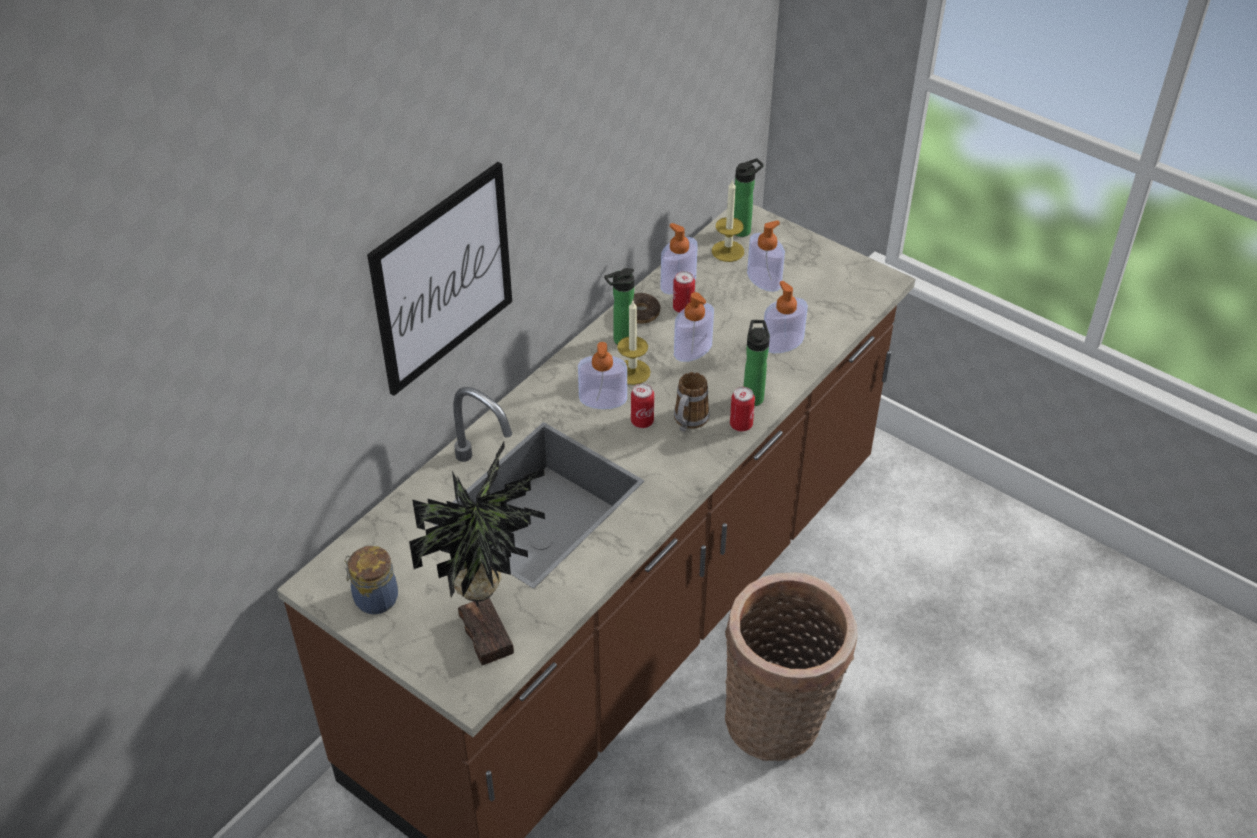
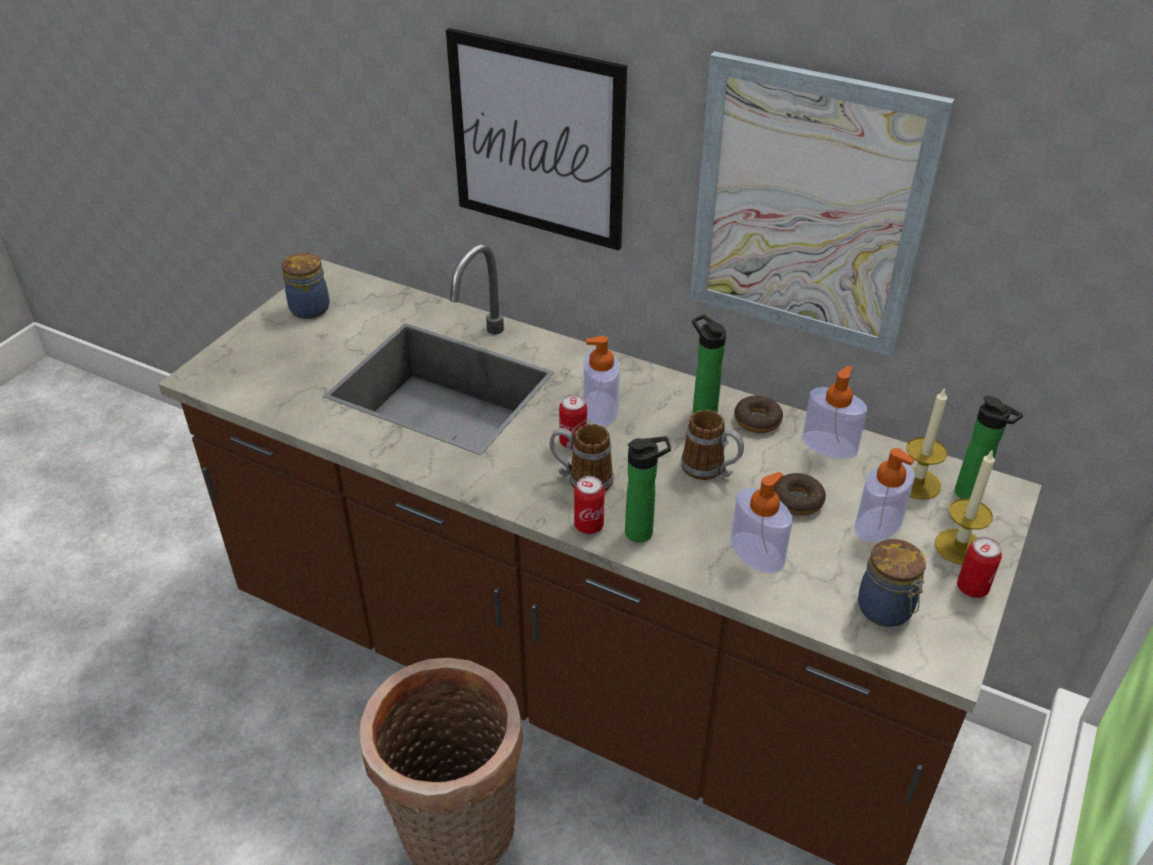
camera: 80 degrees right, 5 degrees down
(490, 632) = (268, 377): potted plant -> none
(609, 154) = (808, 208): none -> picture
(632, 372) = (652, 425): candle -> candle (959, 547)
(683, 308) = (783, 454): can -> can (972, 588)
(693, 349) = (710, 470): soap dispenser -> mug
(734, 311) = (797, 500): none -> donut
(841, 295) = (886, 610): none -> jar

